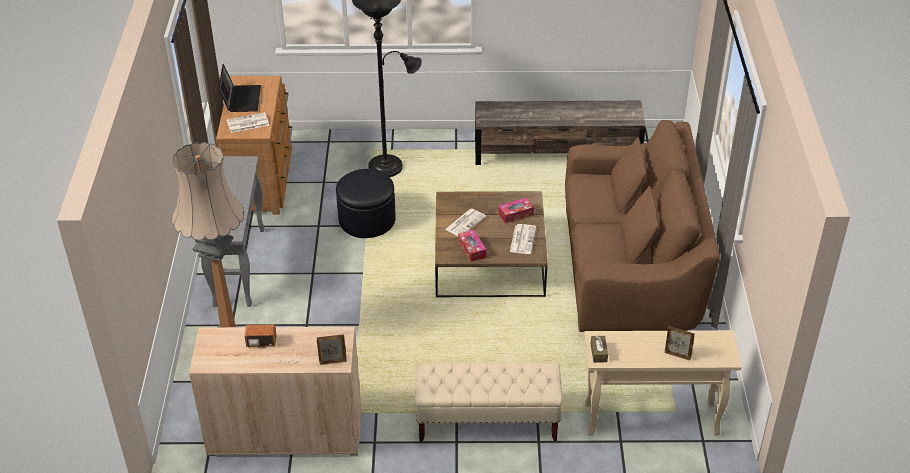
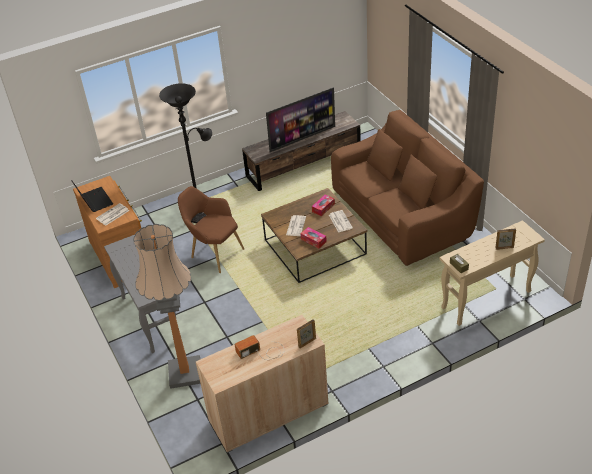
camera: 25 degrees left, 0 degrees up
(367, 219) = (214, 253): black ottoman -> brown armchair
(487, 422) = (392, 345): beige bench -> none
(557, 116) = (302, 138): none -> television

